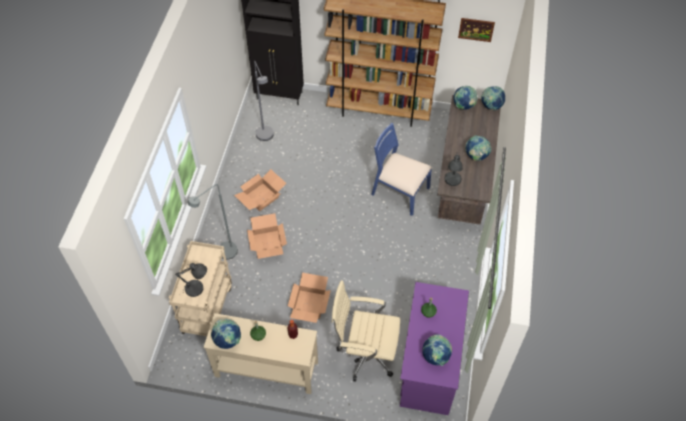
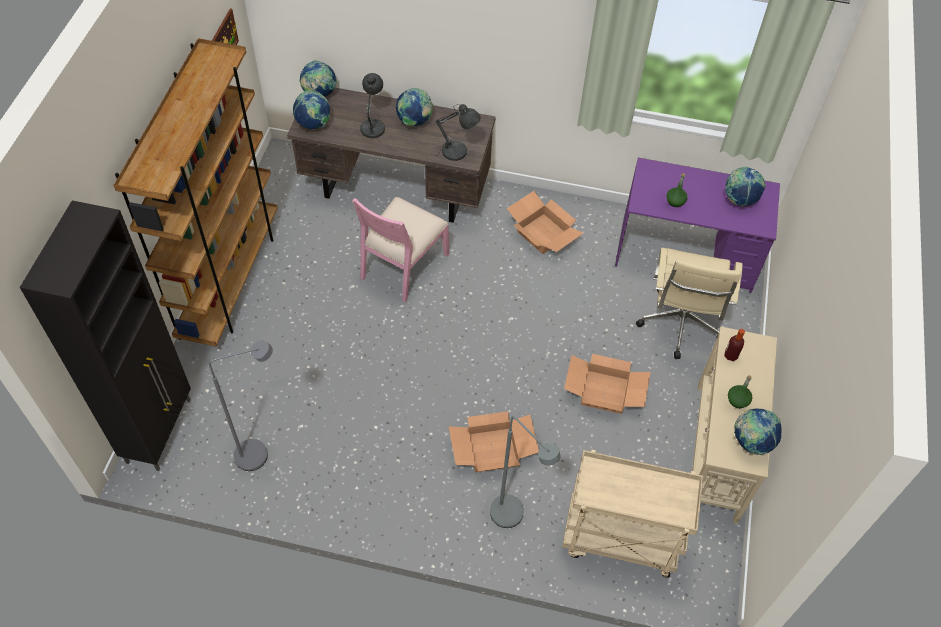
camera: 90 degrees left, 0 degrees up
(196, 289) = (663, 493): grey table lamp -> grey table lamp (373, 127)
(261, 196) = (394, 460): cardboard box -> cardboard box (542, 233)
(399, 191) = (403, 266): blue chair -> pink chair

